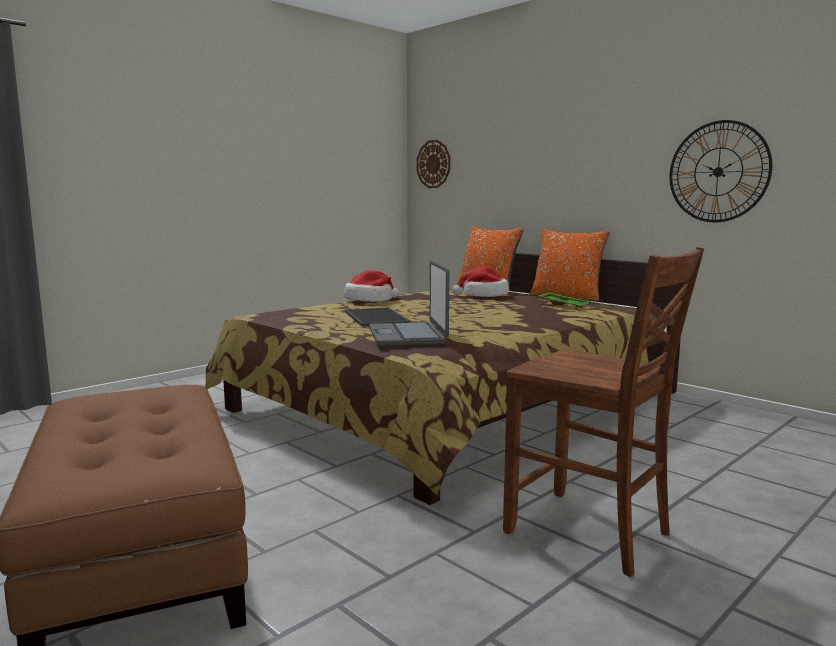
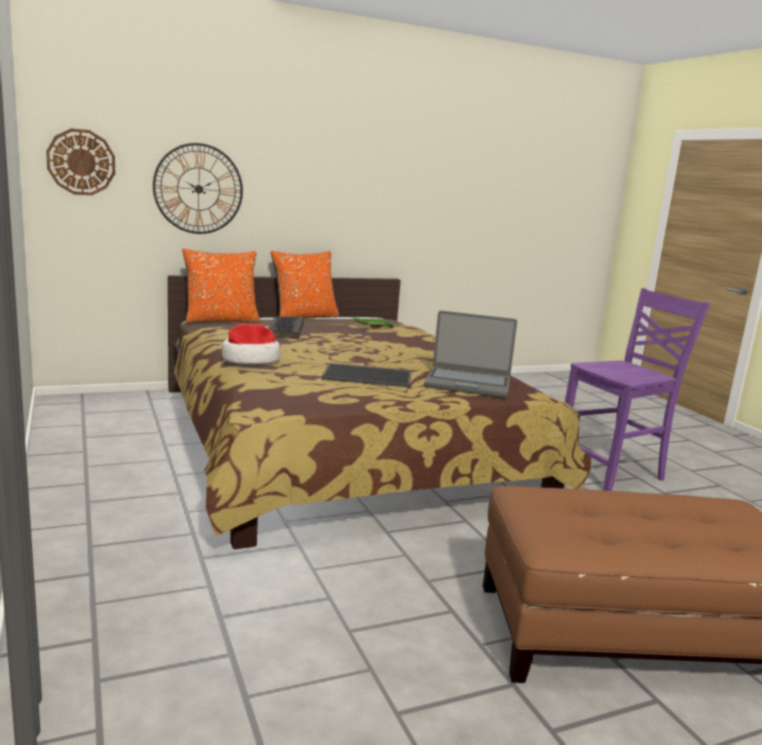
camera: 70 degrees left, 5 degrees up
(484, 295) = (285, 330): hat -> keyboard
(590, 533) = (612, 473): brown chair -> purple chair
(718, 172) = (418, 205): wall clock -> wall clock (198, 189)

